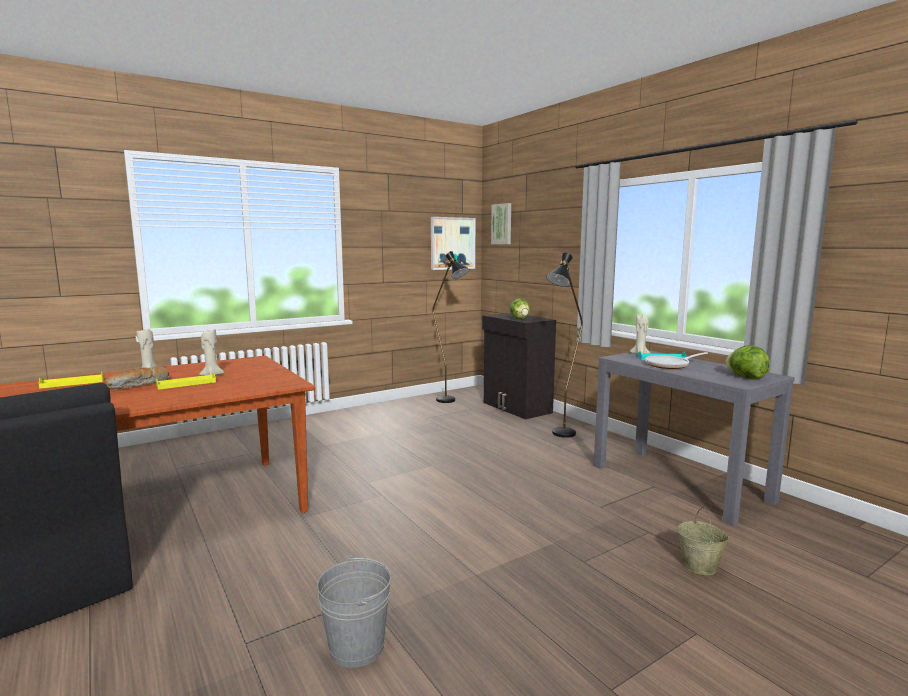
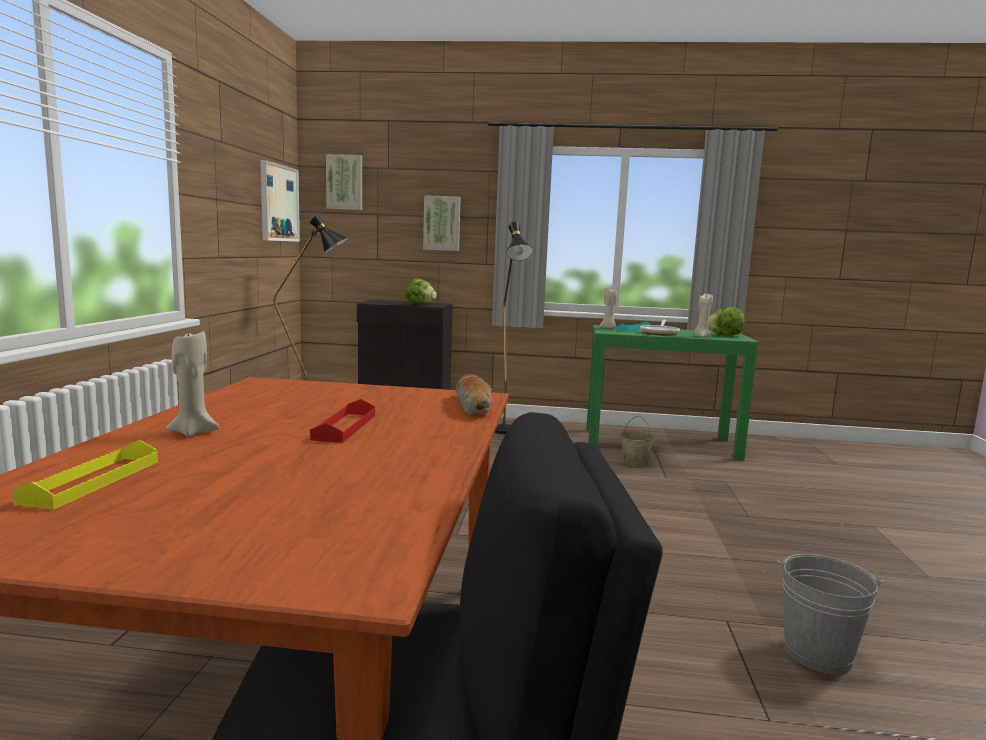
camera: 50 degrees left, 0 degrees up
(139, 385) = (274, 447): bread -> bread (474, 406)
(186, 384) = (345, 427): yellow tray -> red tray
(211, 375) = (317, 410): beige candle -> beige candle (701, 337)
(554, 253) = (442, 223): none -> picture
(679, 483) = (660, 443): grey console table -> green console table
(700, 566) = (789, 490): beige bucket -> beige bucket (635, 463)

